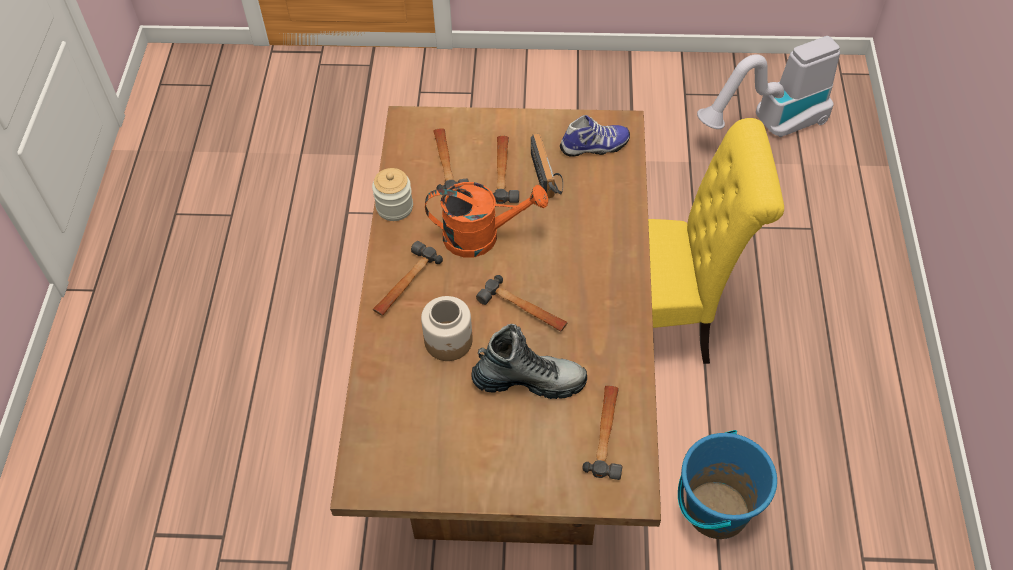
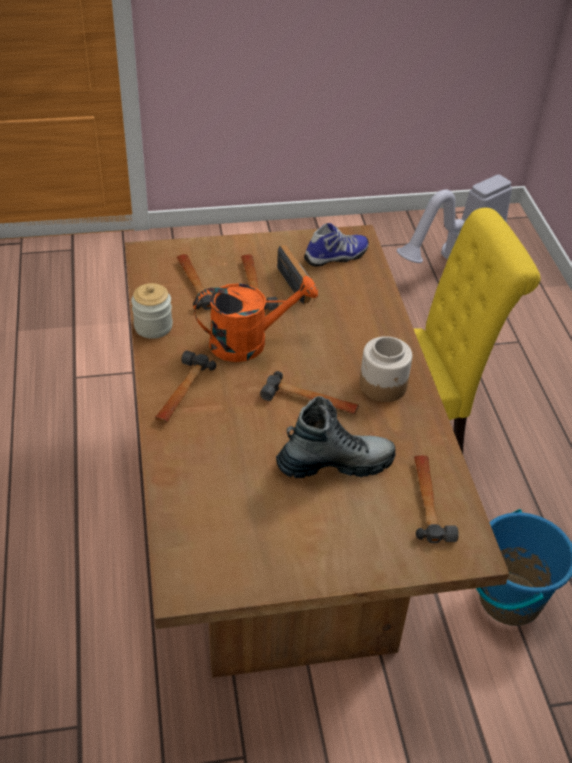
camera: 15 degrees left, 10 degrees down
(449, 341) = (242, 438): jar -> jar (383, 385)

